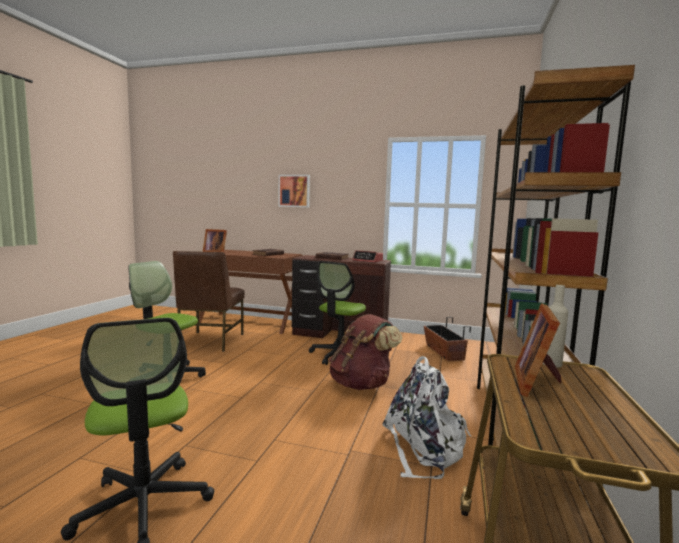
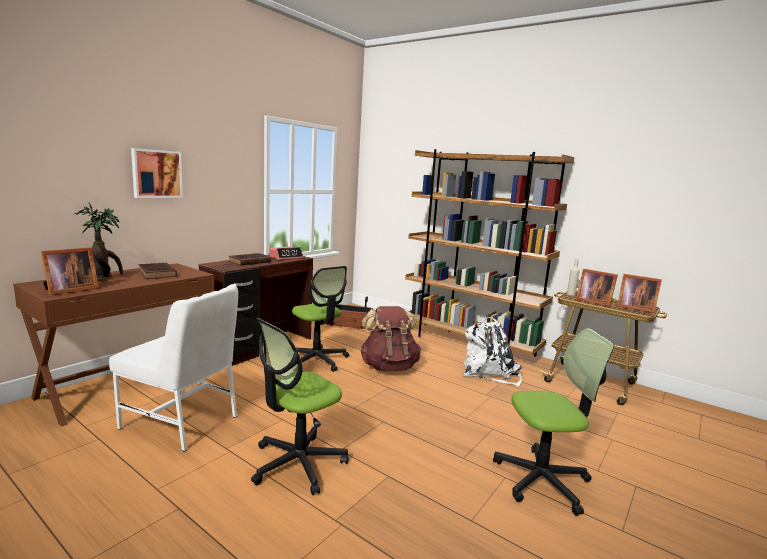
camera: 70 degrees left, 5 degrees up
(210, 341) = (182, 422): brown chair -> white chair
(245, 252) = (105, 278): none -> potted plant
(577, 425) = (634, 308): none -> picture frame

